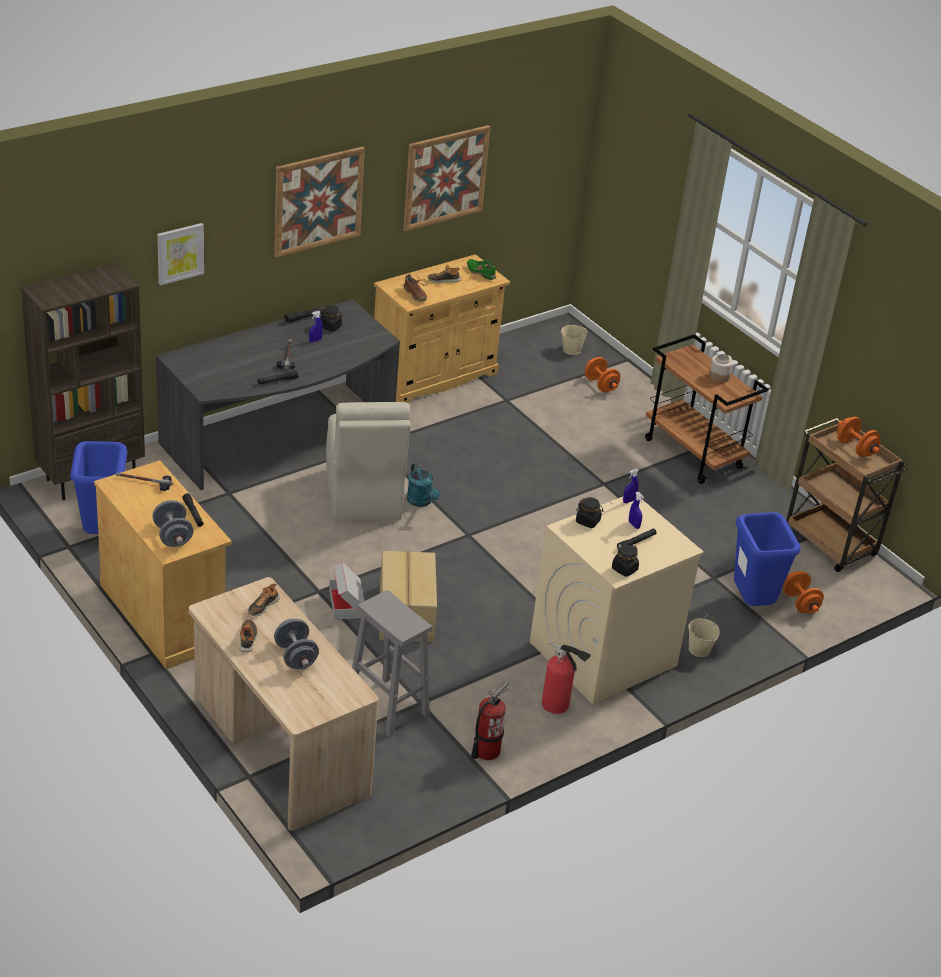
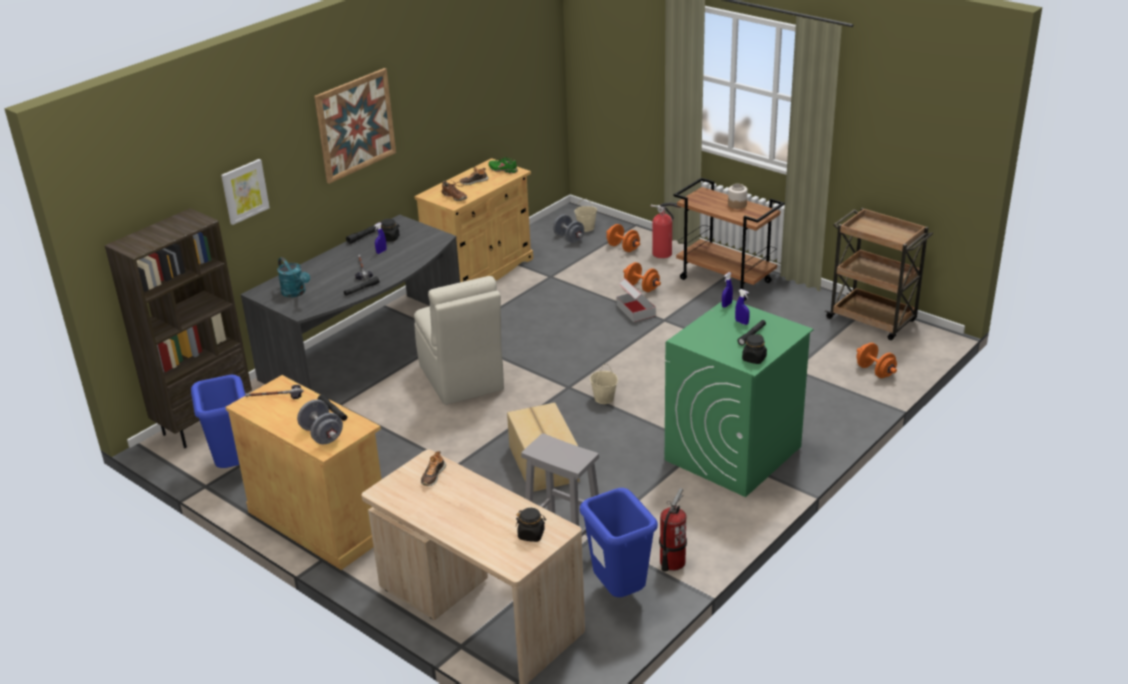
camera: 10 degrees left, 5 degrees down
(248, 639) = (431, 508): shoe -> none
(295, 657) = (485, 512): grey dumbbell -> grey dumbbell (569, 238)
(347, 603) = (486, 469): cardboard box -> cardboard box (636, 310)
(421, 502) = (515, 371): turquoise watering can -> turquoise watering can (296, 293)
(445, 177) = (456, 90): picture -> none
(558, 705) = (716, 506): fire extinguisher -> fire extinguisher (664, 254)
(588, 521) = (700, 329): black jar -> black jar (531, 534)
(602, 654) = (733, 454): beige washing machine -> green washing machine
(699, 650) = (813, 429): beige bucket -> beige bucket (604, 398)
(752, 604) = (836, 382): blue trash can -> blue trash can (620, 593)
(855, 448) = (881, 228): orange dumbbell -> orange dumbbell (641, 287)

